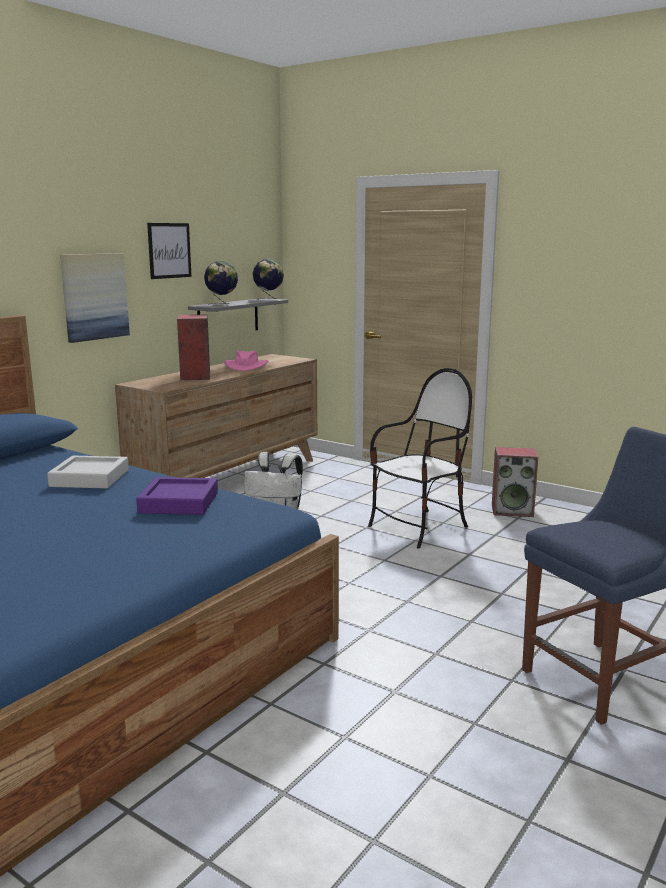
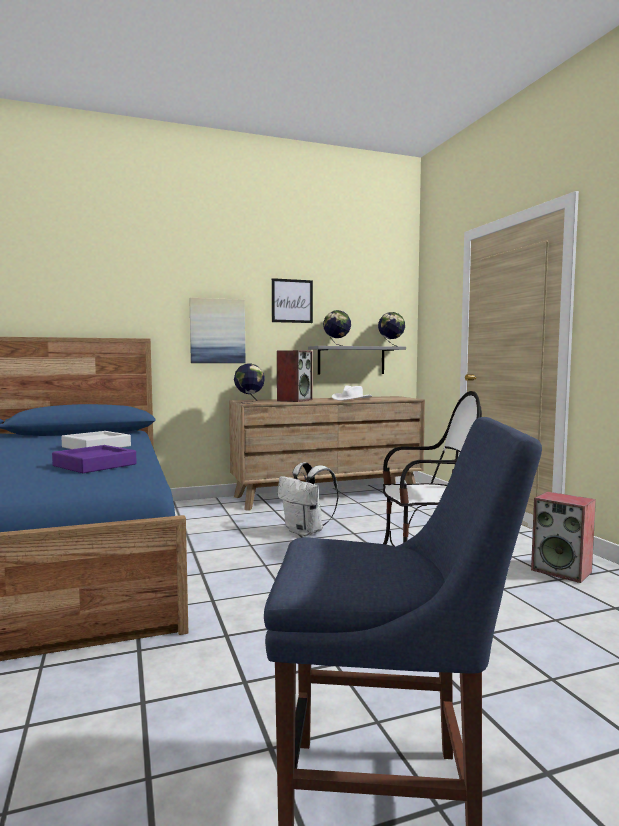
camera: 35 degrees right, 10 degrees down
(159, 387) = (249, 402): none -> globe
(246, 366) = (351, 399): pink hat -> white hat

